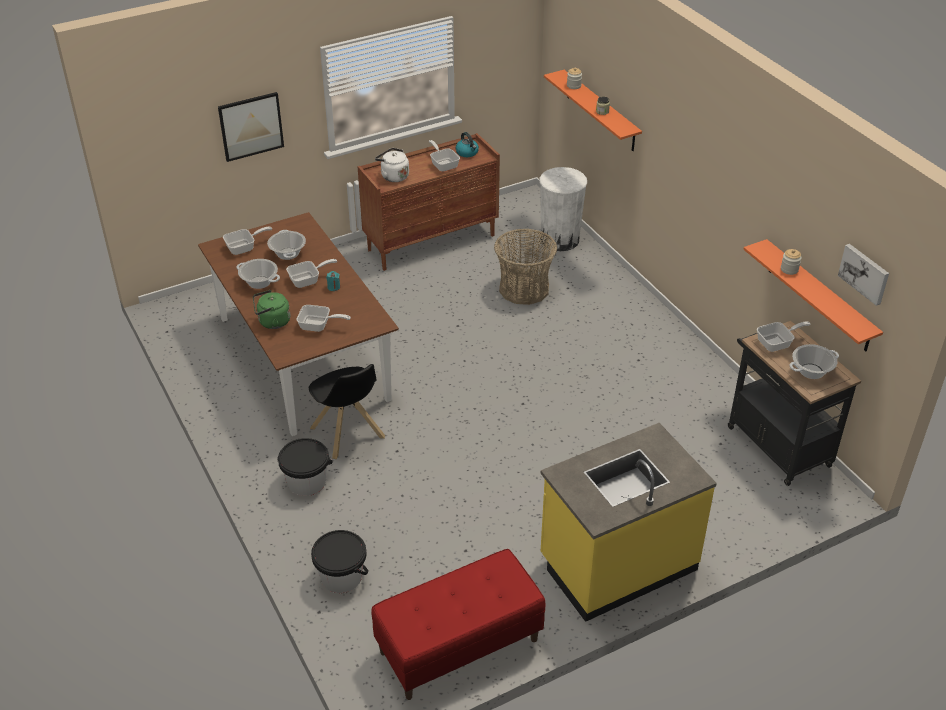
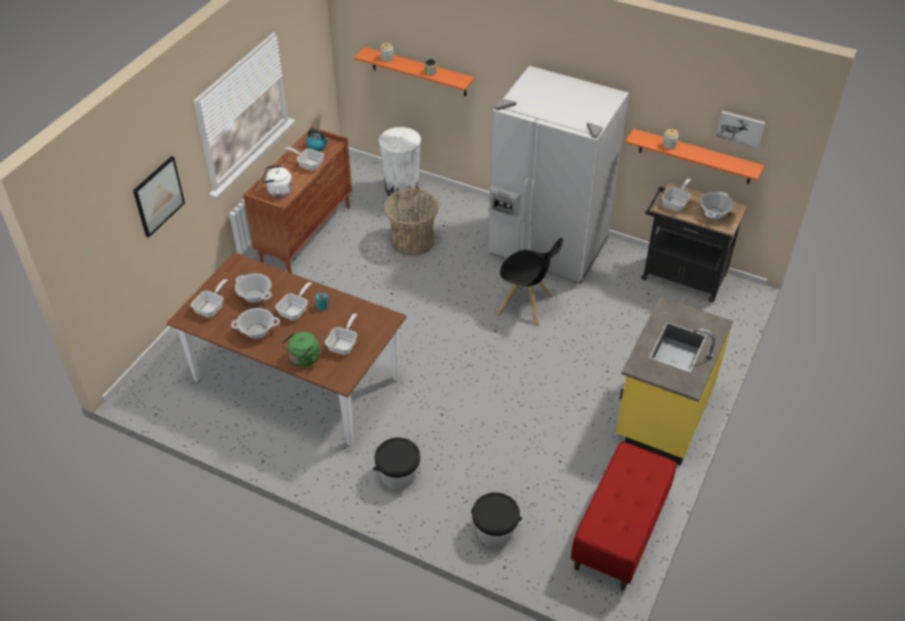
camera: 35 degrees left, 5 degrees up
(318, 326) = (344, 344): frying pan -> frying pan turned 45 degrees counterclockwise
(348, 434) = (392, 421): black chair -> black chair (526, 305)
(654, 353) = (548, 248): none -> white fridge

